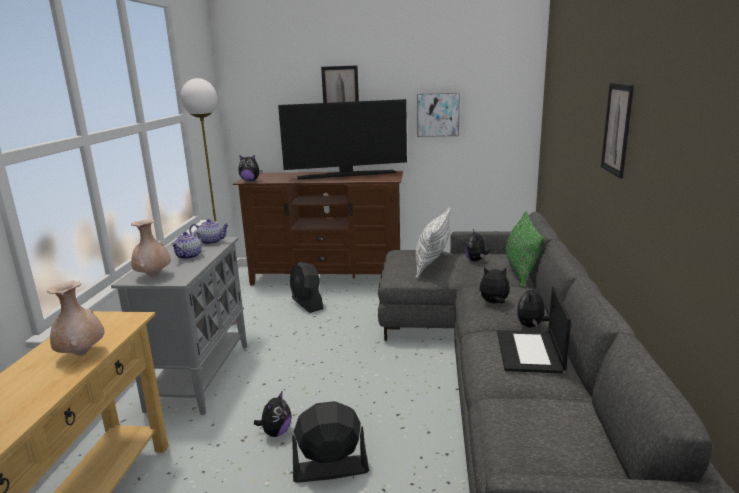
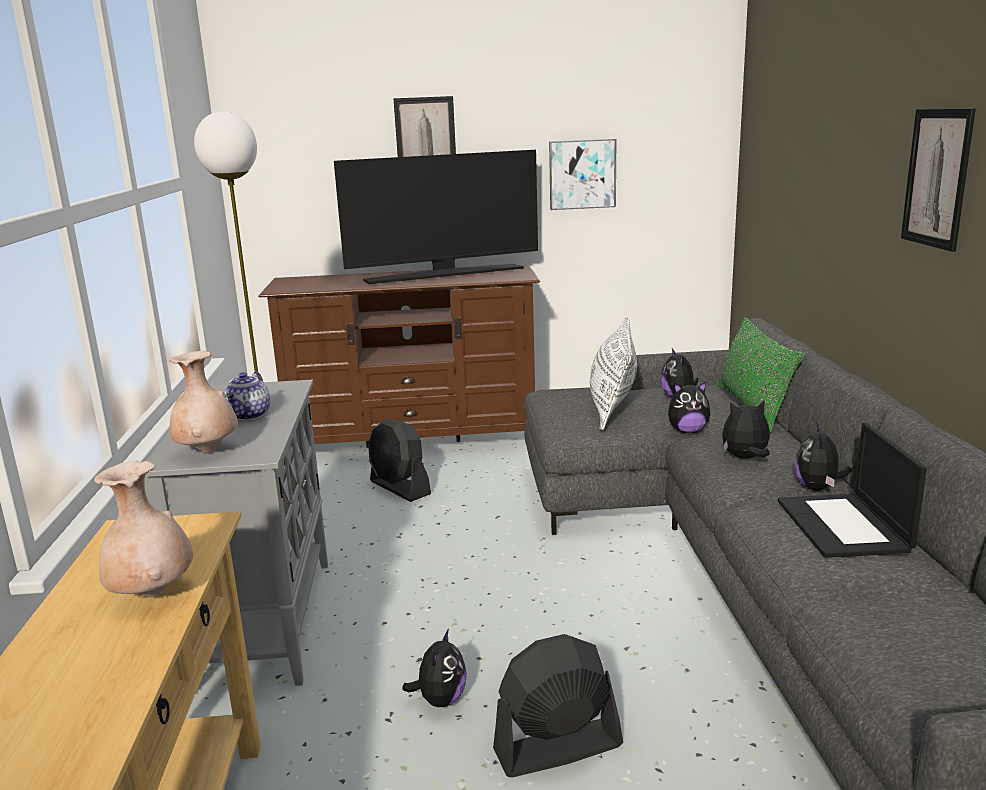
camera: 10 degrees left, 0 degrees up
(211, 241) = (272, 389): teapot -> none
(250, 180) = (287, 289): plush toy -> plush toy (687, 431)

